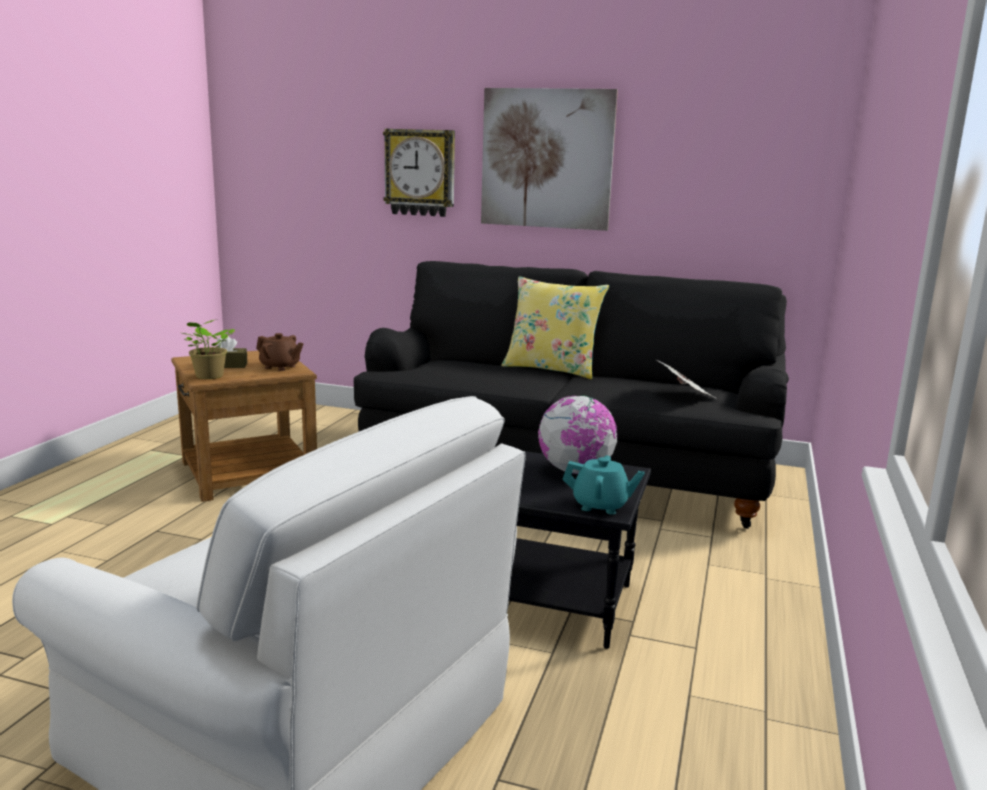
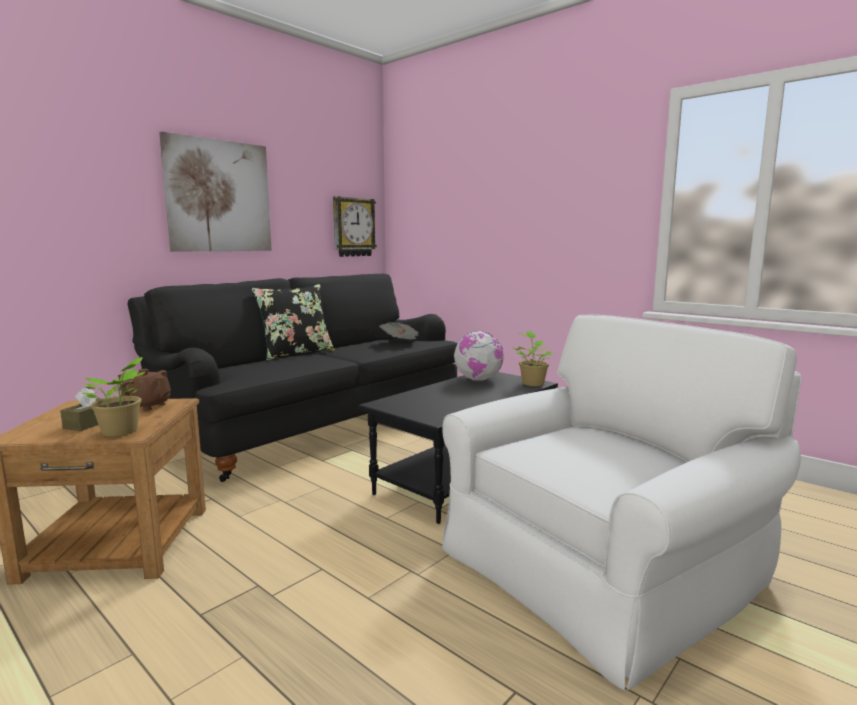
camera: 65 degrees left, 5 degrees down
(280, 367) = (147, 406): brown teapot -> brown teapot turned 120 degrees counterclockwise
(420, 173) = (99, 206): wall clock -> wall clock (353, 227)
(552, 369) = (296, 353): yellow pillow -> black pillow
(600, 506) = (532, 383): turquoise teapot -> potted plant

